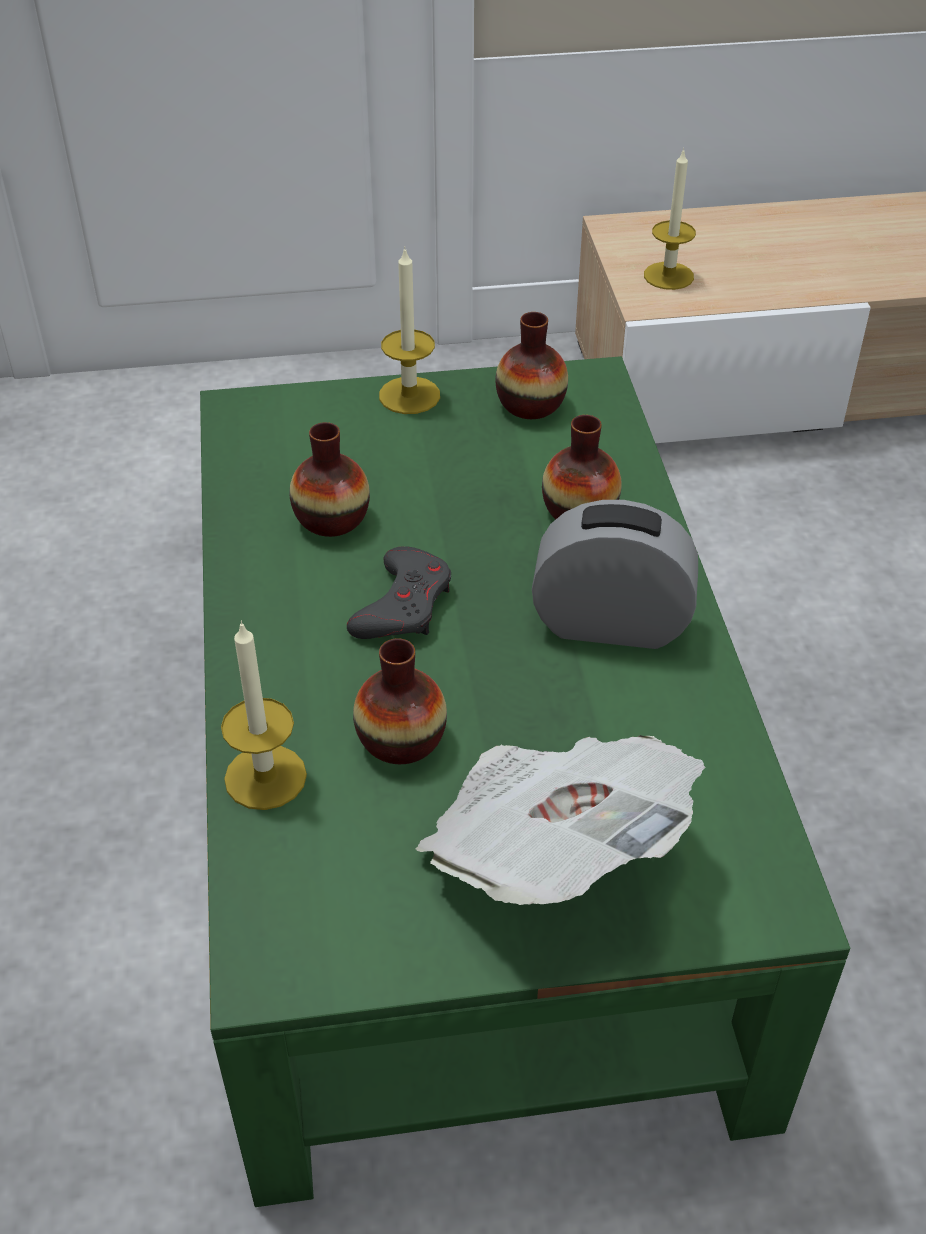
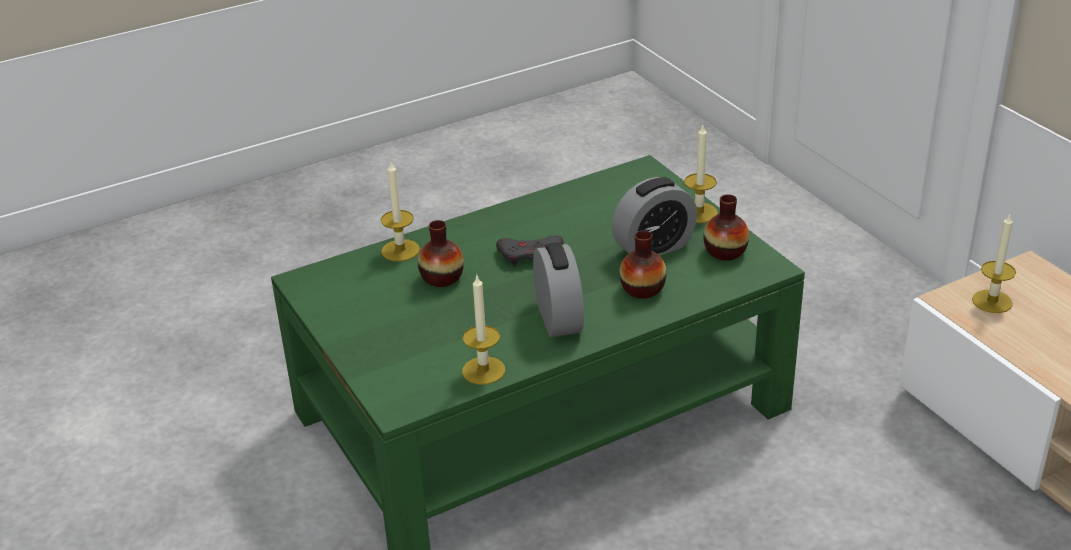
camera: 70 degrees right, 10 degrees down
(331, 519) = (578, 218): vase -> none
(474, 466) = (654, 248): none -> alarm clock
(551, 850) = (398, 334): newspaper -> none
(717, 756) = (483, 370): none -> candle

